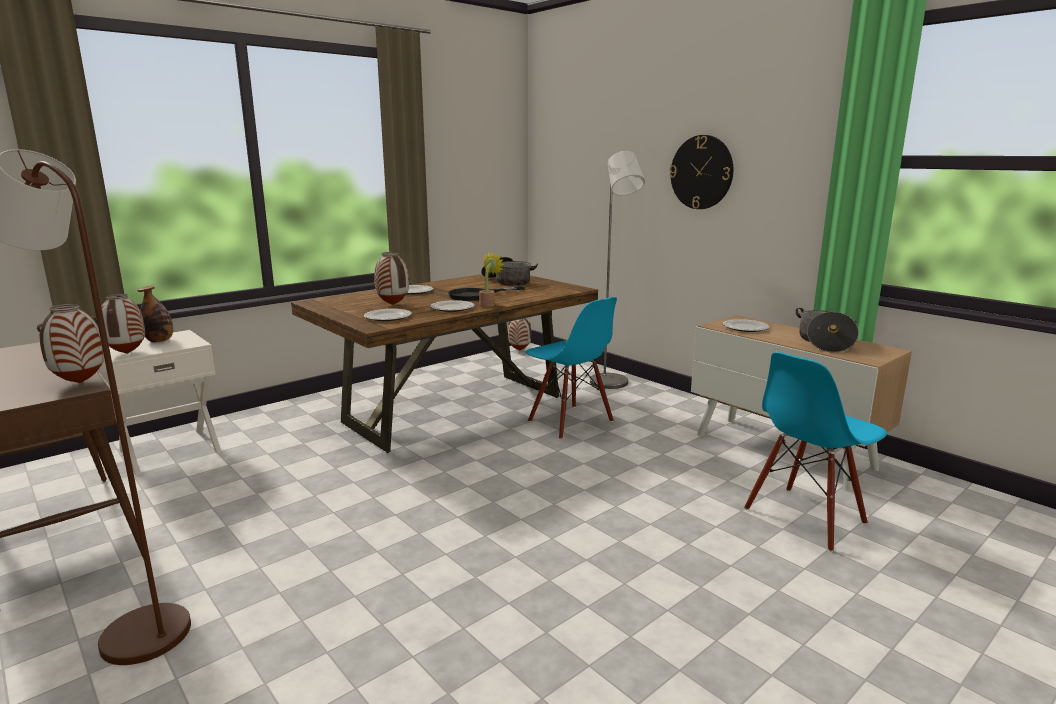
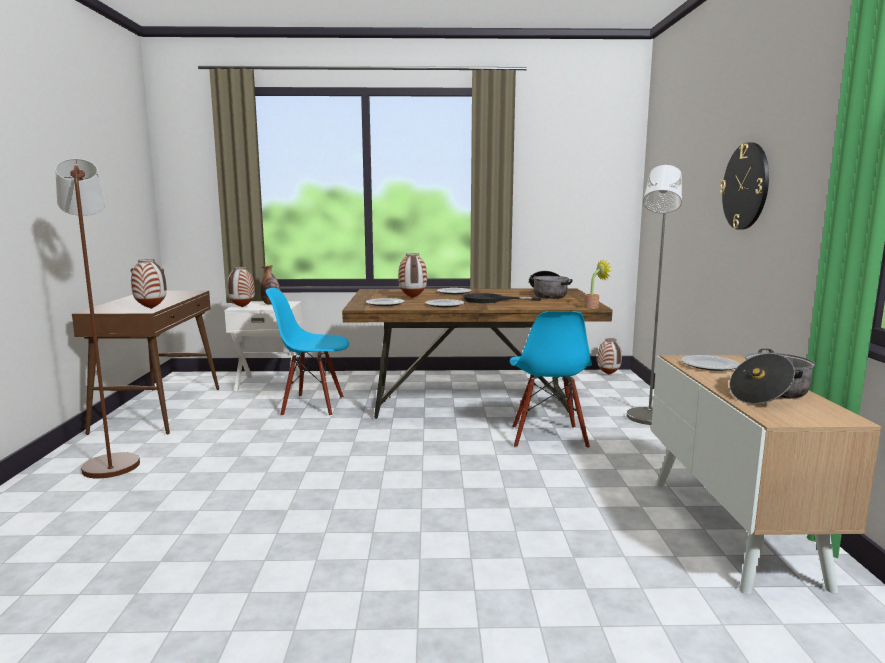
camera: 40 degrees right, 5 degrees down
(488, 304) = (479, 306): potted plant -> potted plant (593, 307)
(805, 517) = (632, 591): blue chair -> blue chair (313, 406)

